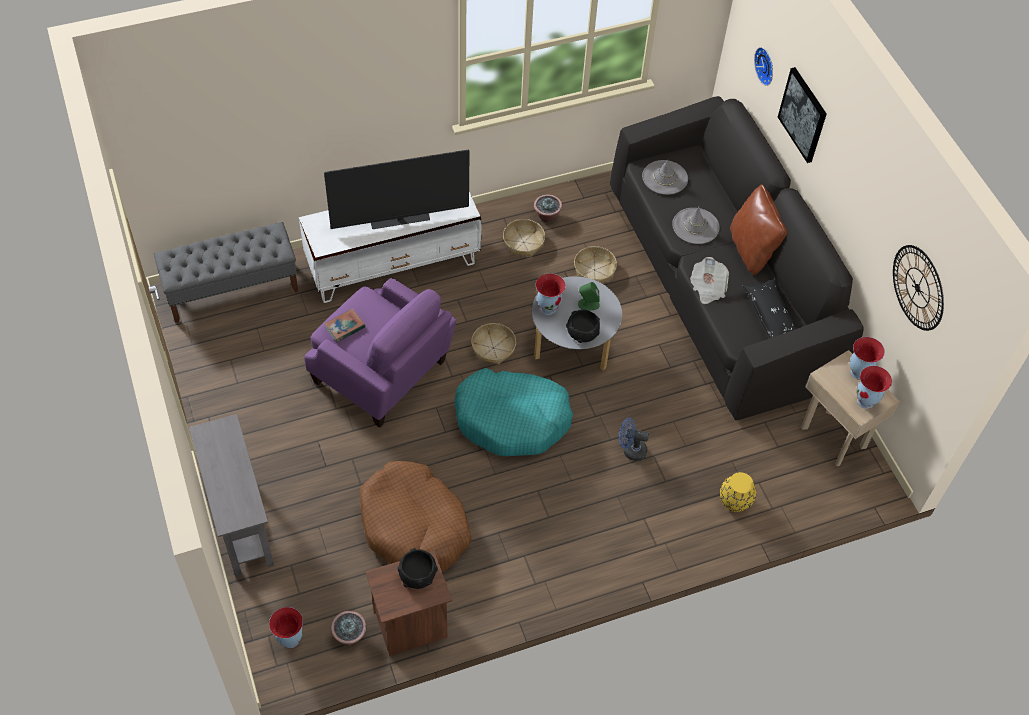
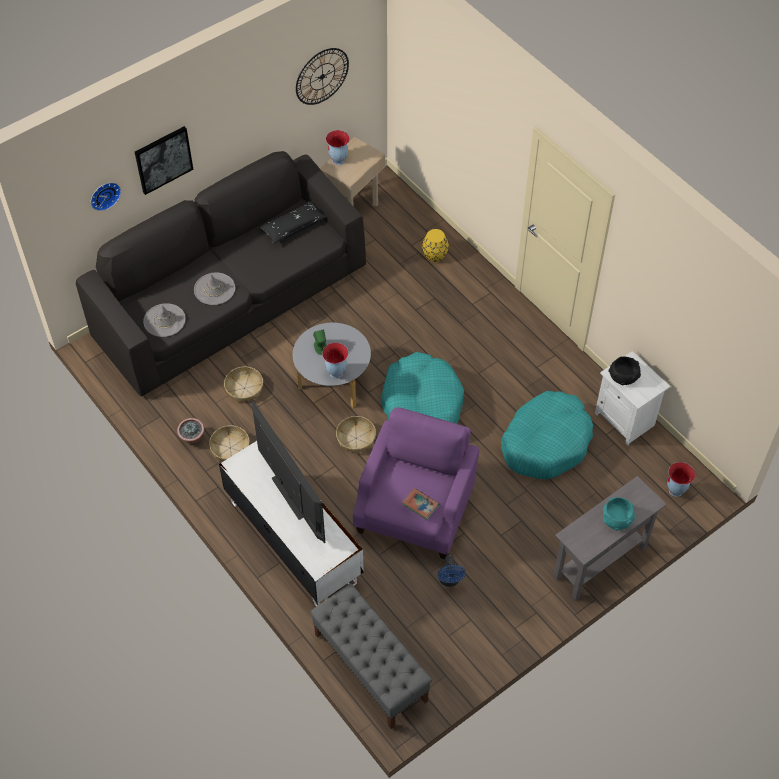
camera: 105 degrees left, 0 degrees up
(224, 479) = (617, 518): none -> turquoise bowl
(350, 635) = (652, 454): potted plant -> none
(411, 626) = (625, 419): brown nightstand -> white nightstand
(414, 526) = (546, 442): brown dog bed -> turquoise dog bed
(582, 332) = (351, 345): black bowl -> none
(630, 450) = (417, 324): blue fan -> blue fan (450, 581)
(707, 288) = (279, 269): newspaper -> none
(751, 250) = (227, 249): brown pillow -> none
(866, 402) = (363, 153): vase -> none

